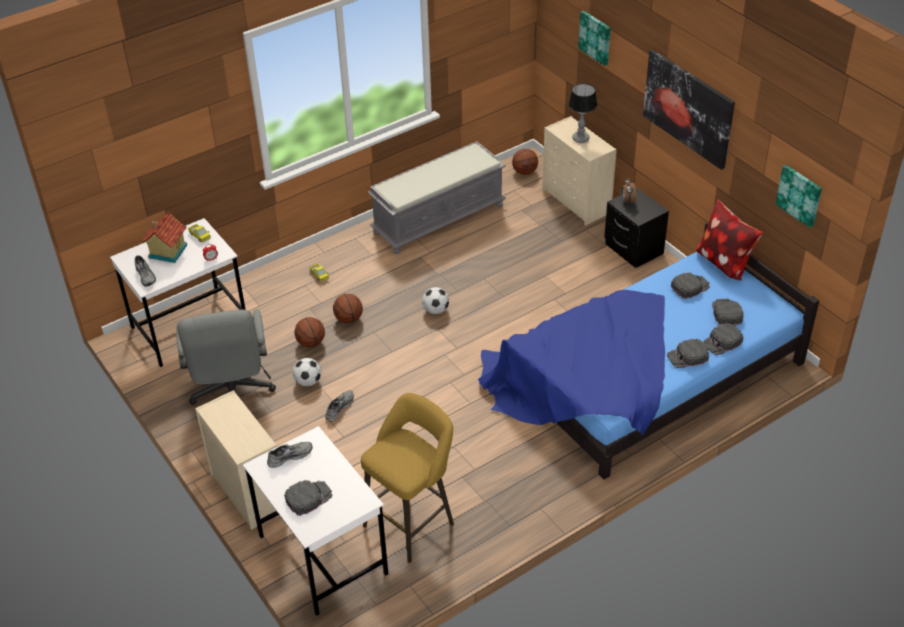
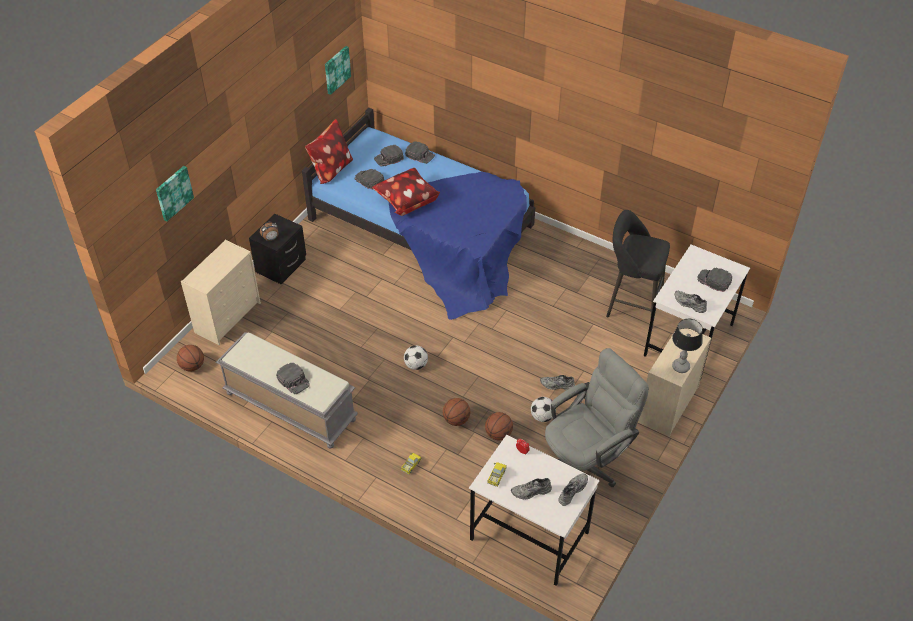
camera: 115 degrees left, 5 degrees up
(167, 251) = (531, 492): toy house -> grey shoe
(412, 522) = (630, 305): yellow stool -> black stool
(581, 139) = (217, 265): table lamp -> table lamp (680, 366)
(634, 306) = (406, 202): none -> pillow
(687, 357) = (445, 166): black cap -> black cap (293, 380)
(688, 108) = (258, 128): picture -> none

